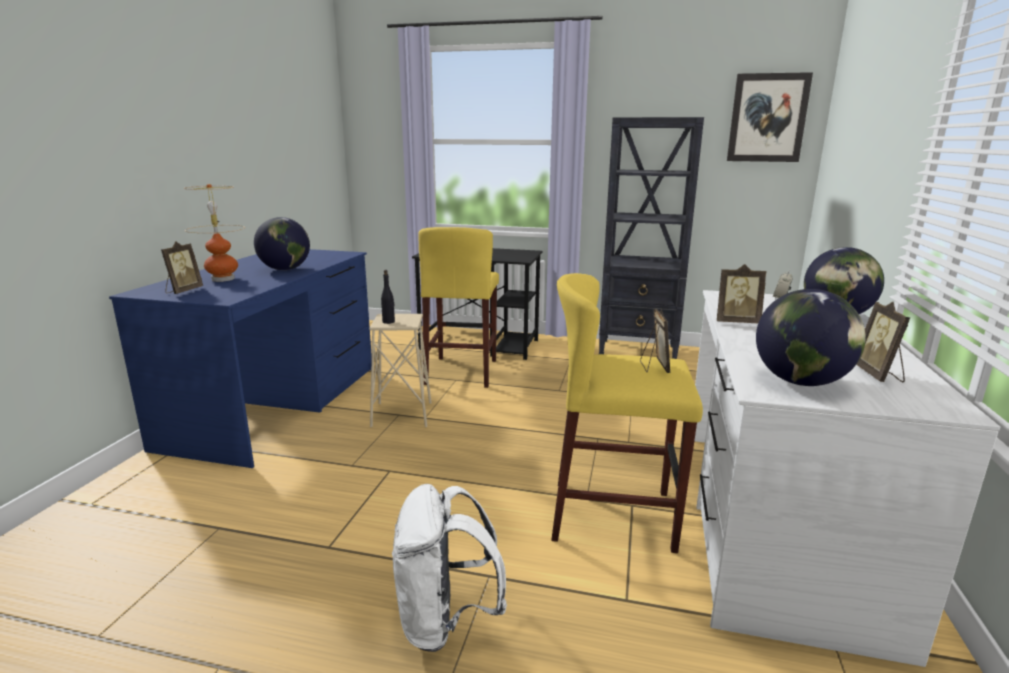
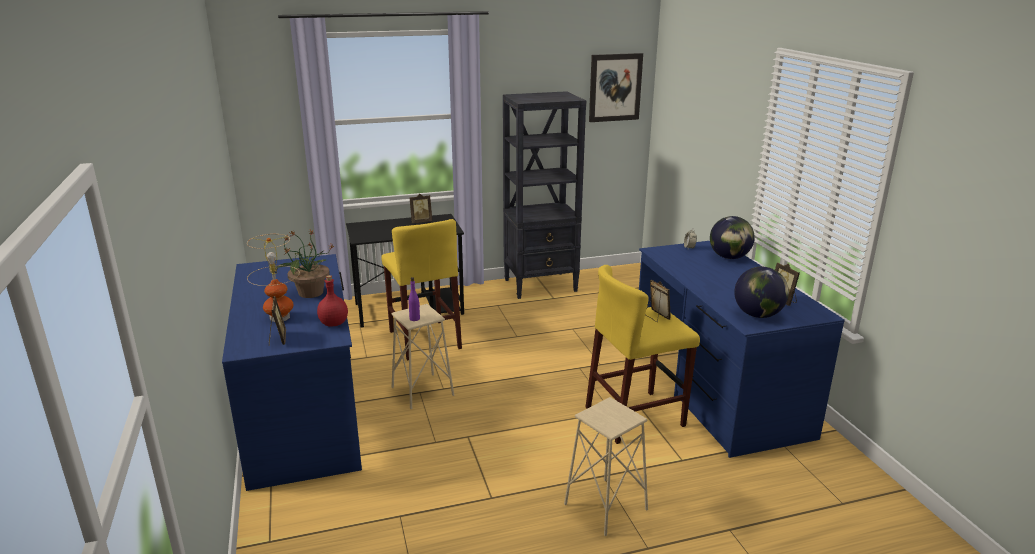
camera: 30 degrees left, 5 degrees up
(252, 290) = (334, 323): none -> red bottle
(285, 269) = (310, 293): globe -> potted plant
(388, 322) = (415, 318): black bottle -> purple bottle
(445, 621) = (605, 507): white backpack -> beige stool
(736, 322) = (688, 276): picture frame -> picture frame (421, 221)
(772, 522) = (716, 391): white desk -> blue desk

